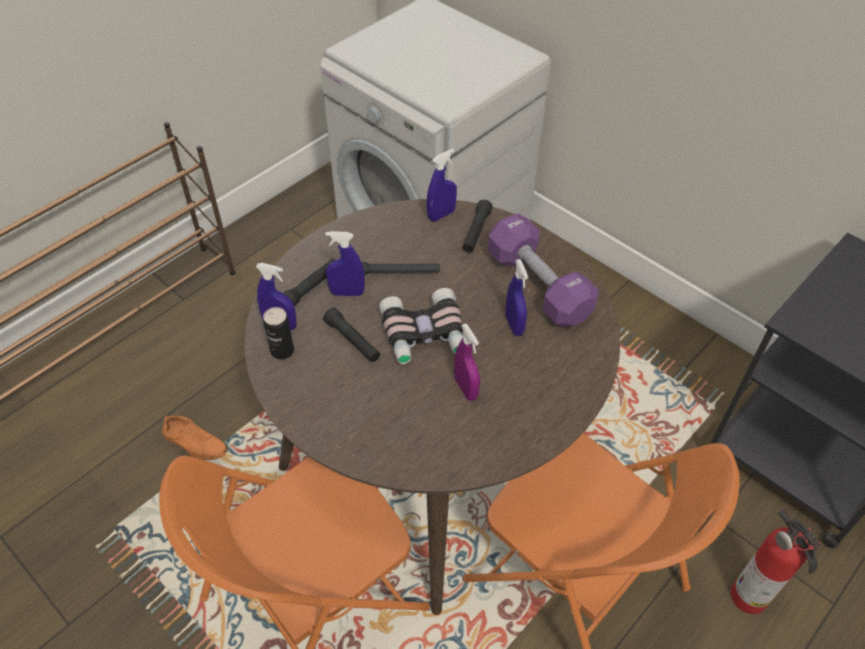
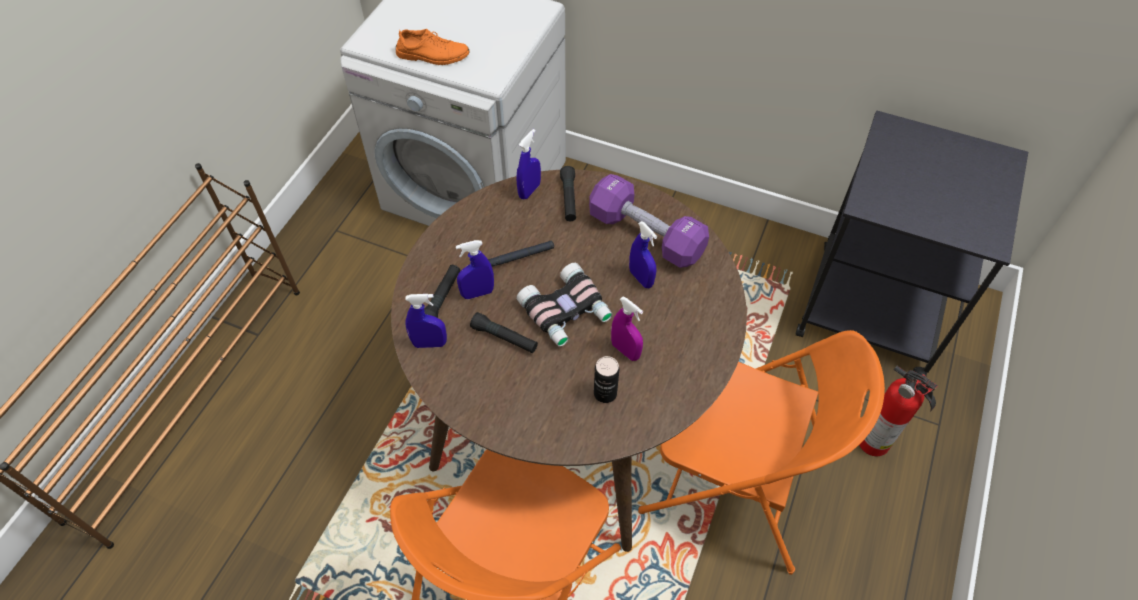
camera: 20 degrees left, 5 degrees up
(195, 443) = (337, 473): orange shoe -> orange shoe (433, 55)
(282, 351) = (444, 368): can -> can (605, 393)

